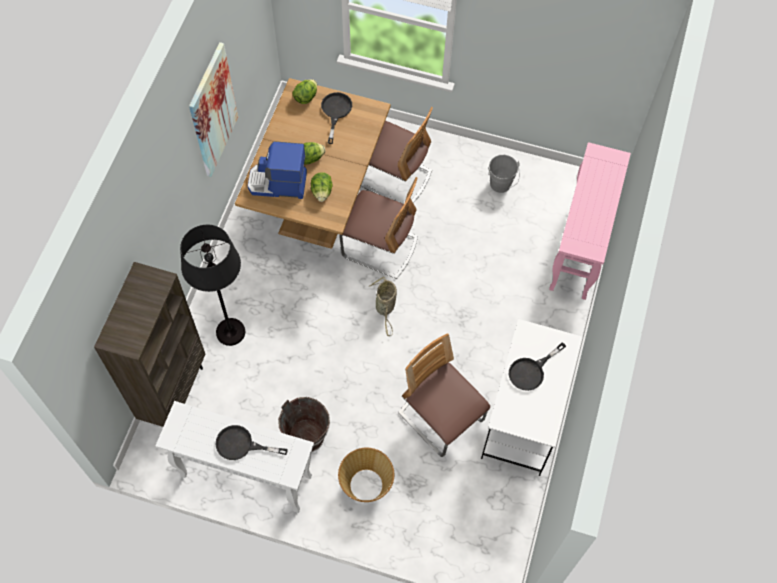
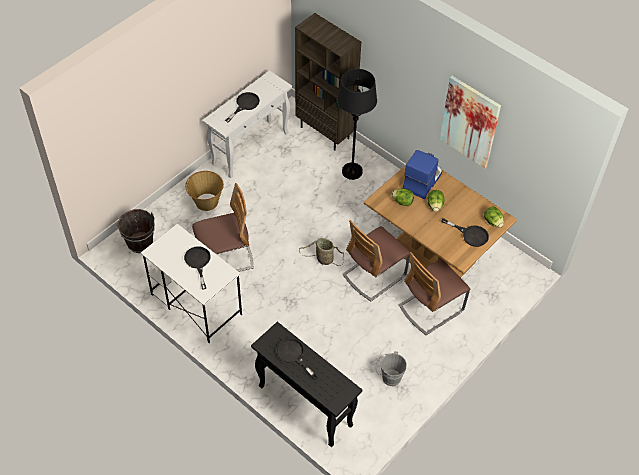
camera: 115 degrees right, 10 degrees down
(306, 436) = (257, 184): brown bucket -> brown bucket (140, 243)
(579, 248) = (304, 405): pink console table -> black console table
(589, 217) = (293, 355): none -> black frying pan

